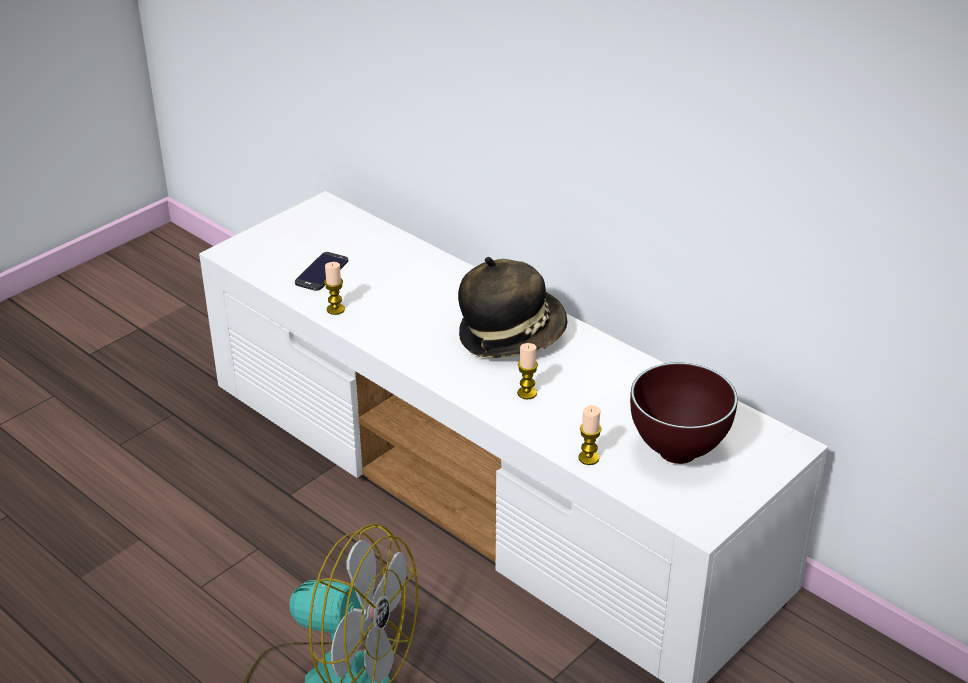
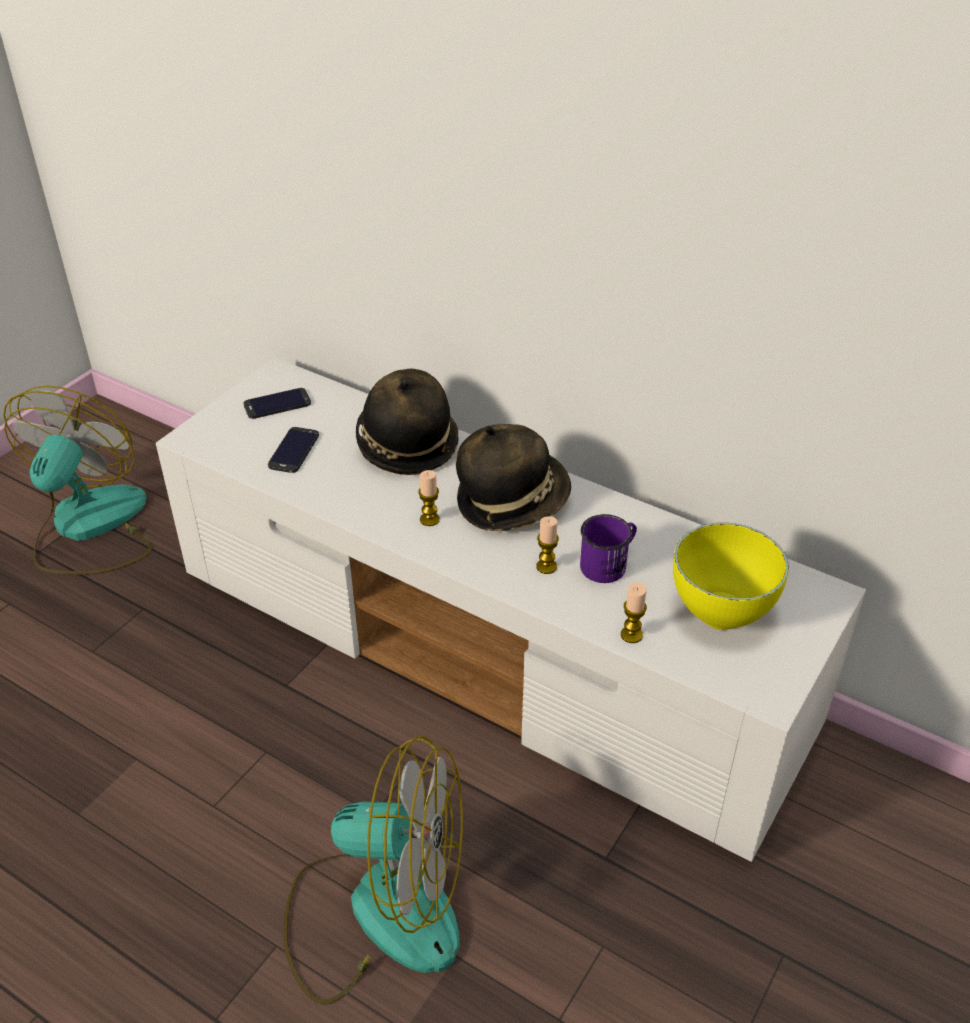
camera: 10 degrees left, 5 degrees up
(138, 339) = (89, 528): none -> fan
(317, 231) = (277, 404): none -> phone
(335, 309) = (319, 492): candle -> candle (429, 519)
(427, 277) = (406, 444): none -> hat
(586, 397) = (608, 564): none -> purple mug
(677, 454) = (720, 619): brown bowl -> yellow bowl

